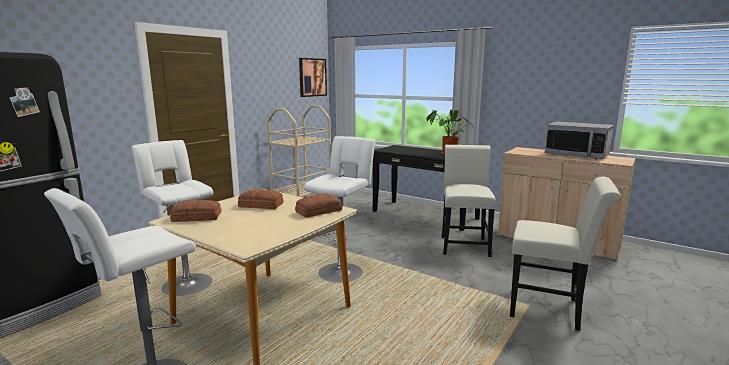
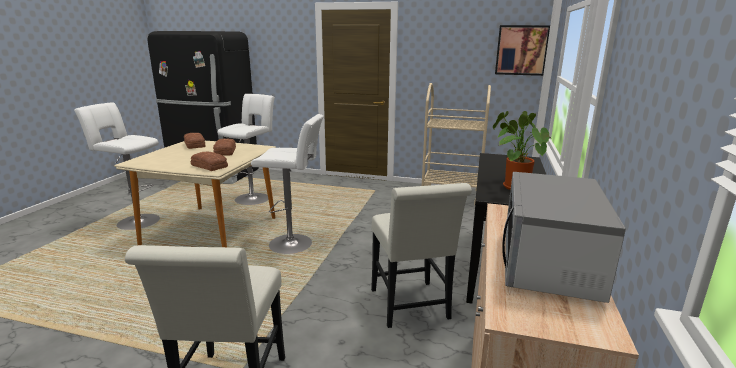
camera: 70 degrees right, 5 degrees up
(464, 244) = (411, 307): white chair -> white chair turned 90 degrees clockwise

